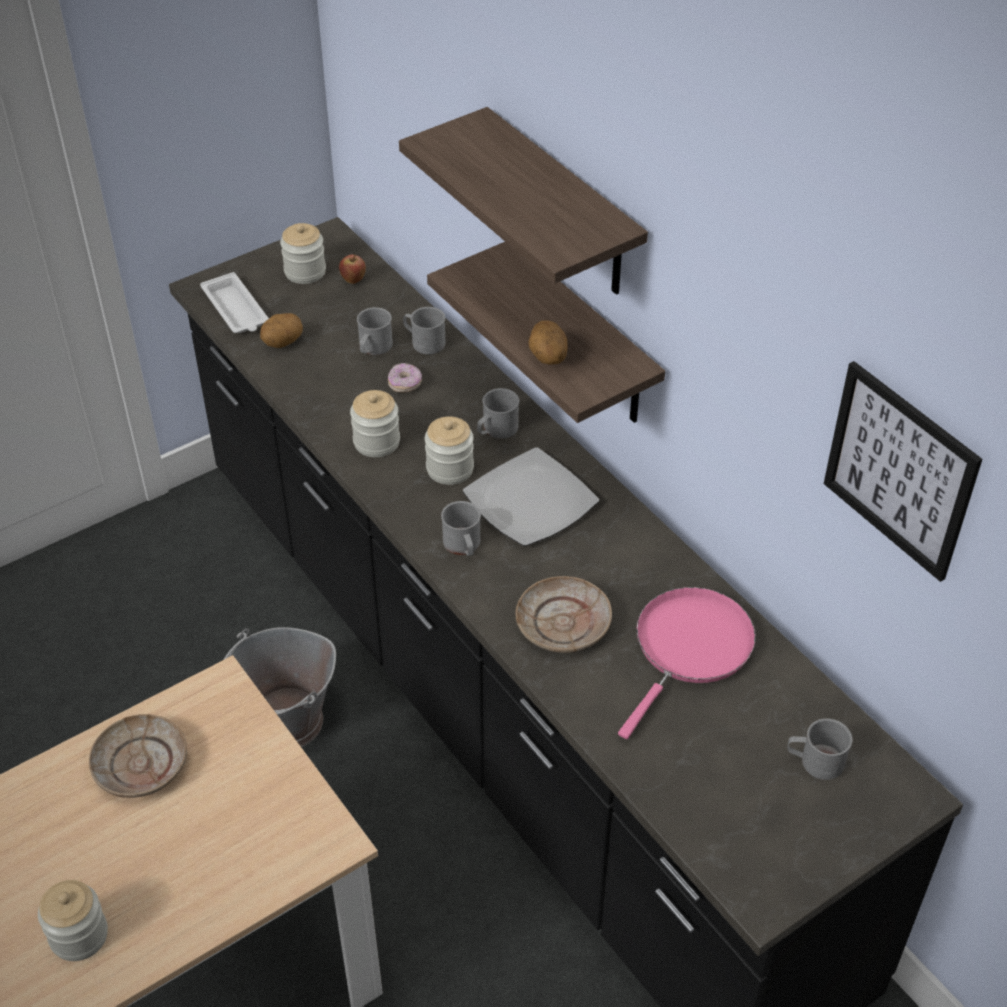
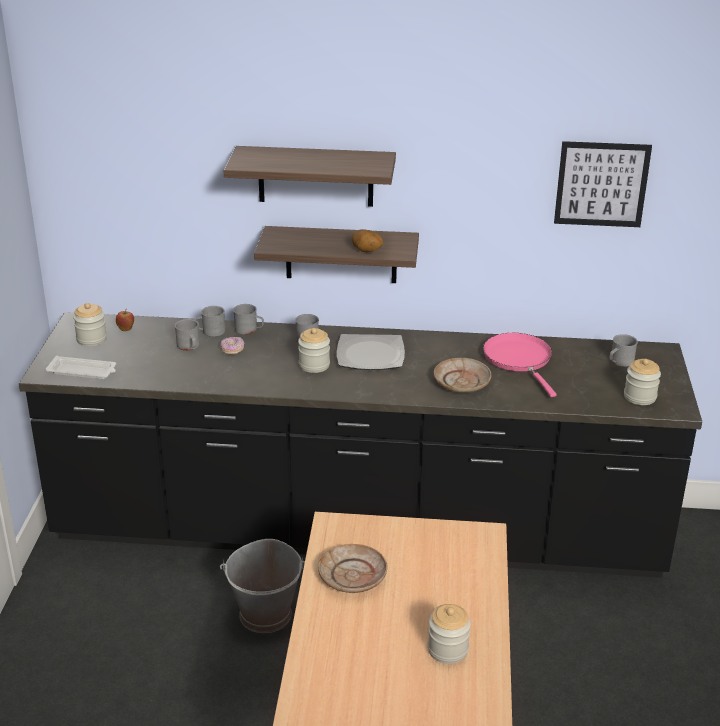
camera: 50 degrees left, 15 degrees down
(282, 342) = (136, 369): potato -> none
(376, 442) = (261, 376): jar -> jar (640, 397)
(463, 546) = (373, 385): grey mug -> grey mug (249, 330)

